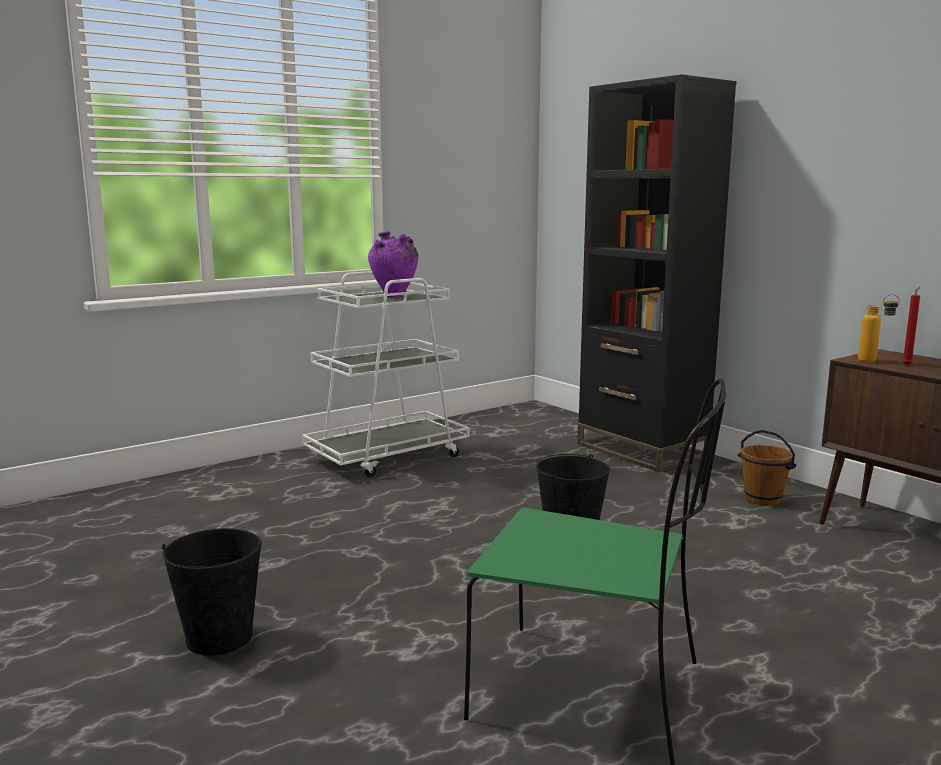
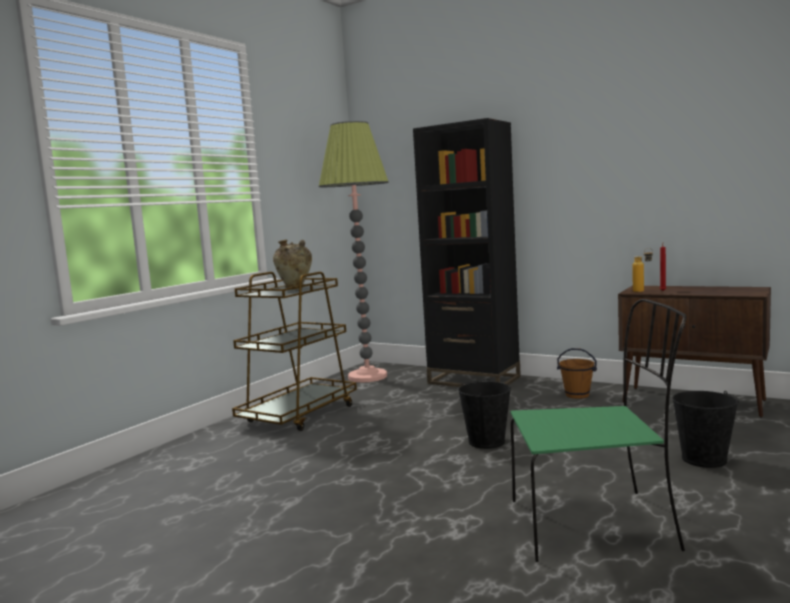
camera: 20 degrees left, 5 degrees down
(219, 637) = (305, 559): black bucket -> black bucket (703, 459)
(388, 456) = (299, 415): white cart -> brown cart
(394, 297) = (295, 289): purple vase -> beige vase
(514, 421) = (367, 376): none -> floor lamp

